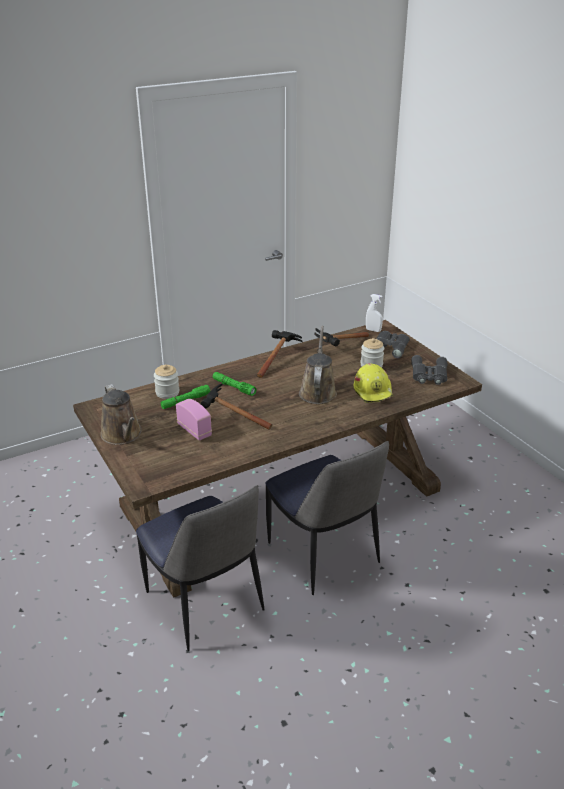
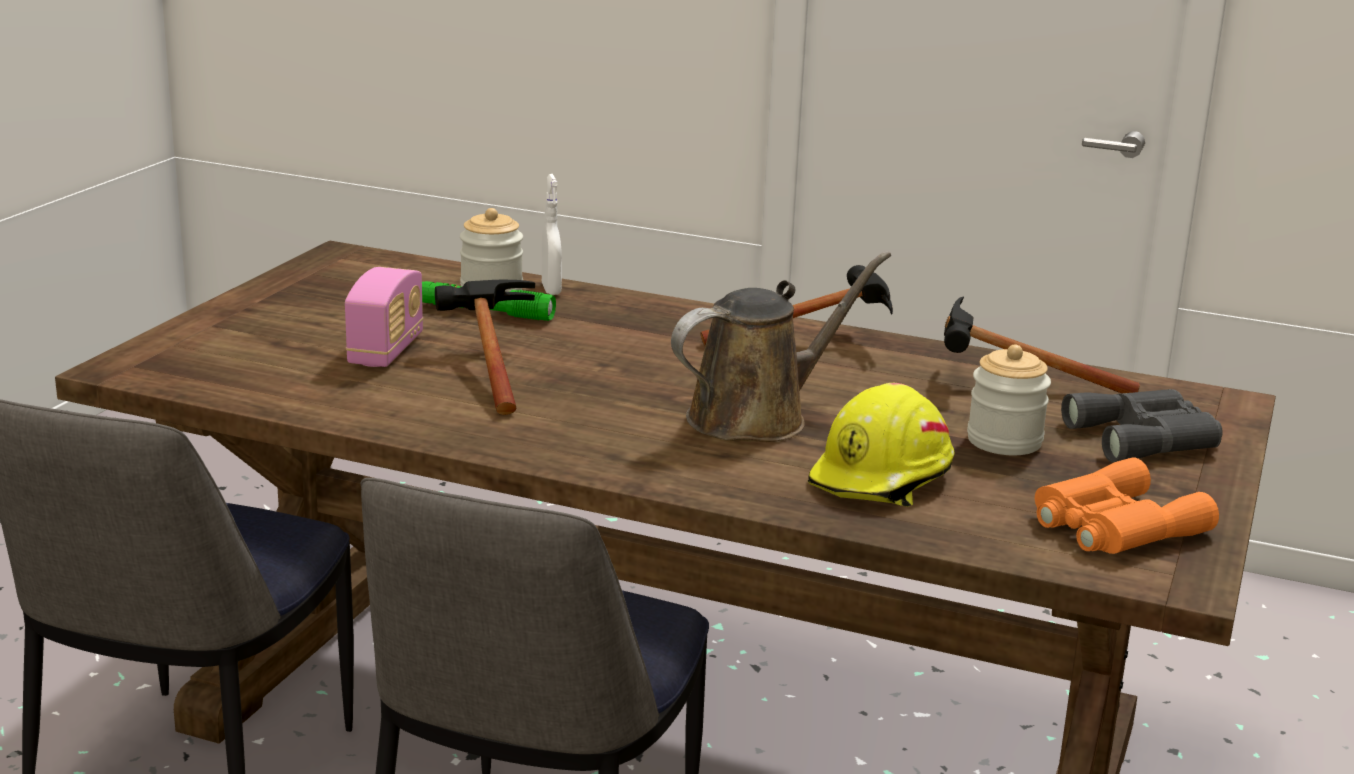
camera: 50 degrees right, 10 degrees down
(122, 435) = (278, 302): brown watering can -> none
(233, 387) = (617, 335): green flashlight -> none
(373, 330) = (1182, 396): white spray bottle -> white spray bottle (551, 289)
(428, 375) = (1112, 526): grey binoculars -> orange binoculars

